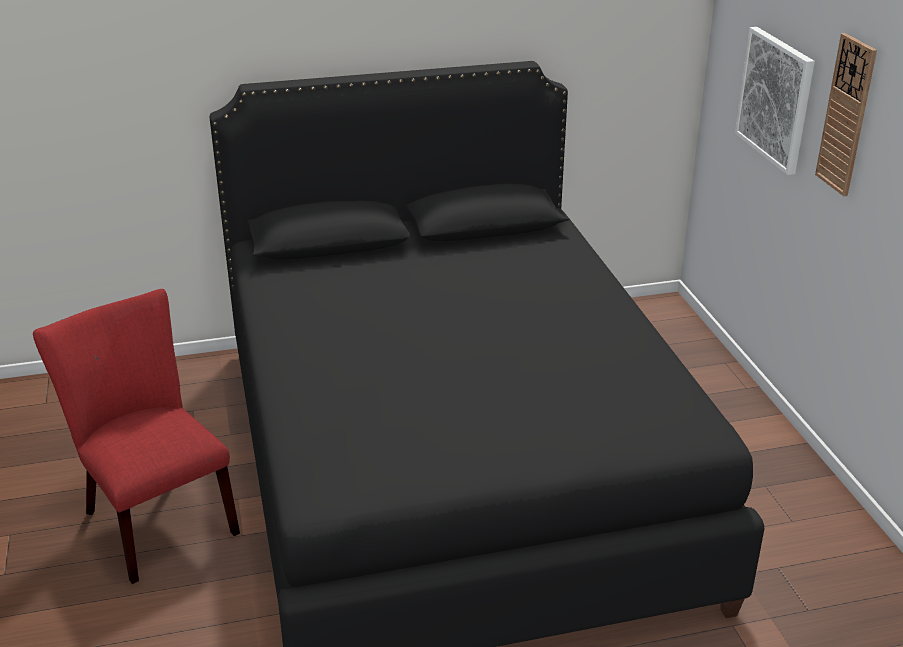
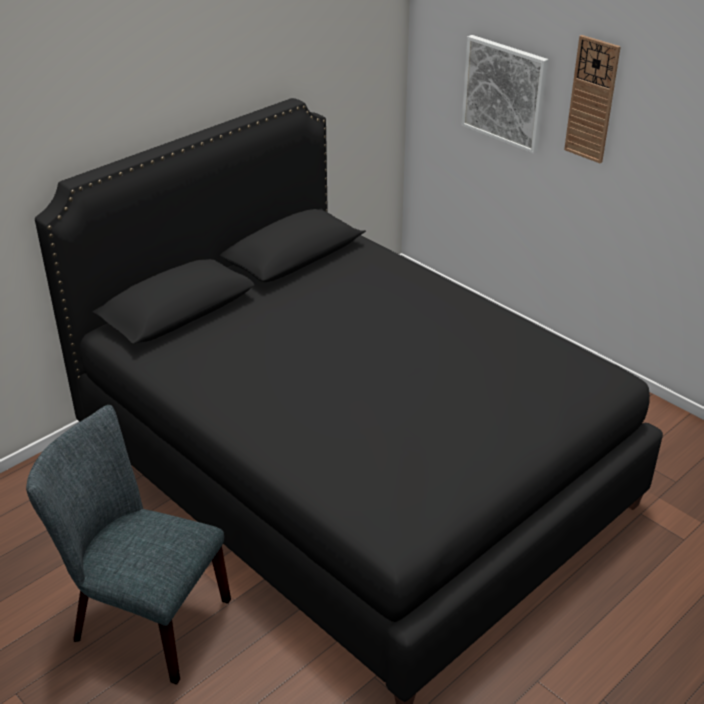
camera: 30 degrees left, 5 degrees up
(154, 518) = (142, 618): red chair -> grey chair

